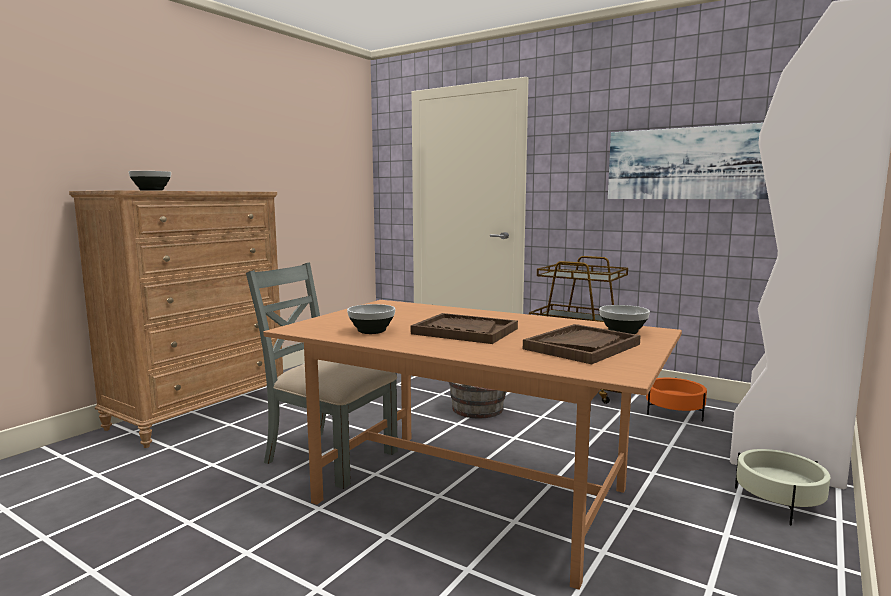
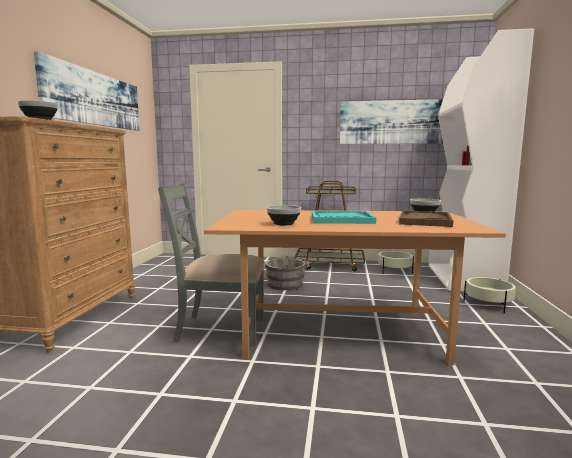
camera: 25 degrees left, 0 degrees up
(272, 149) = (95, 99): none -> picture
(464, 331) = (341, 219): brown tray -> turquoise tray
(674, 412) = (394, 271): orange planter -> beige planter

